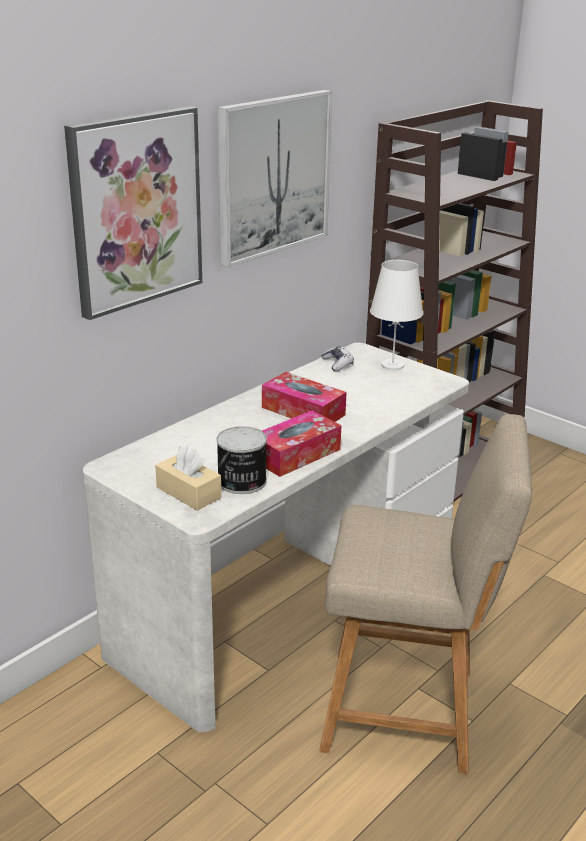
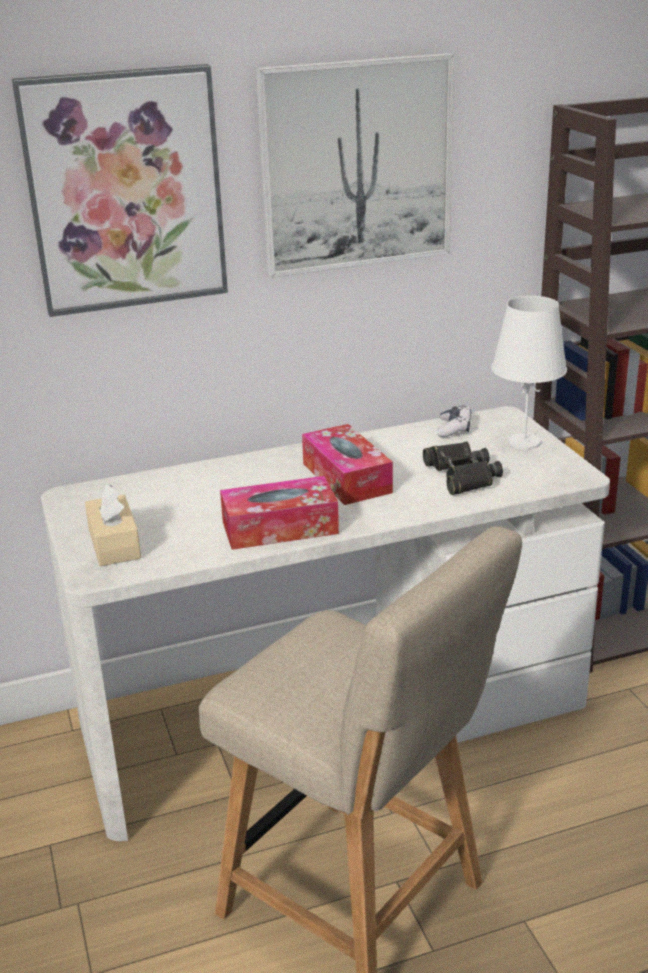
camera: 30 degrees right, 0 degrees up
(241, 482) = (183, 545): can -> none
(377, 394) = (461, 475): none -> black binoculars

